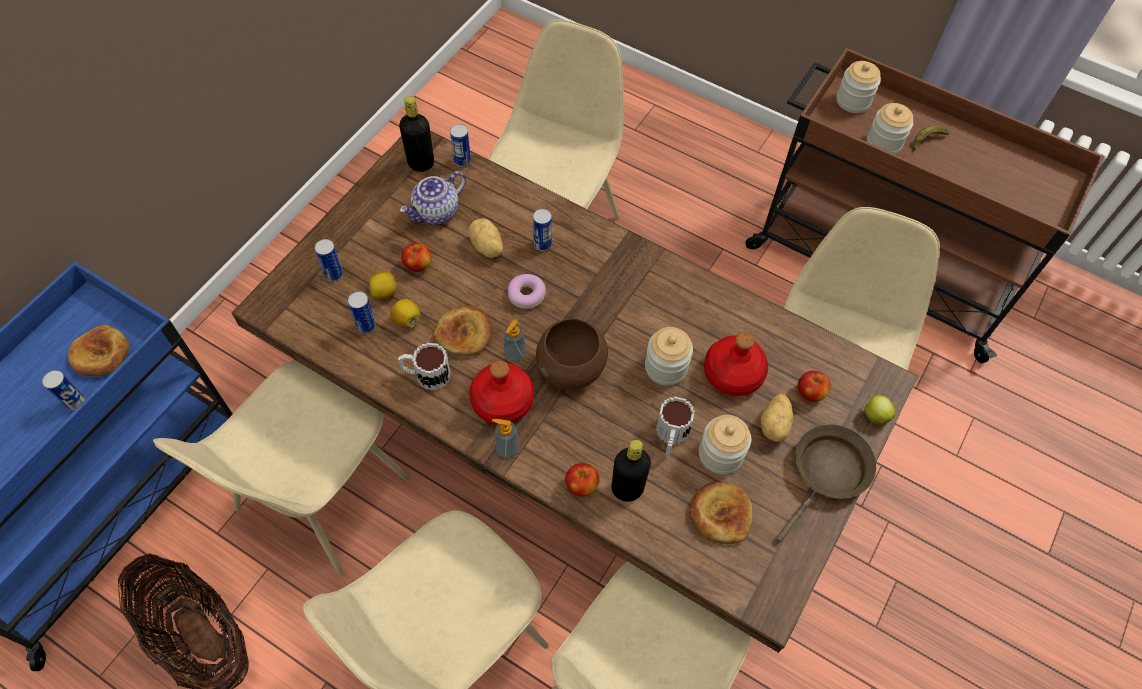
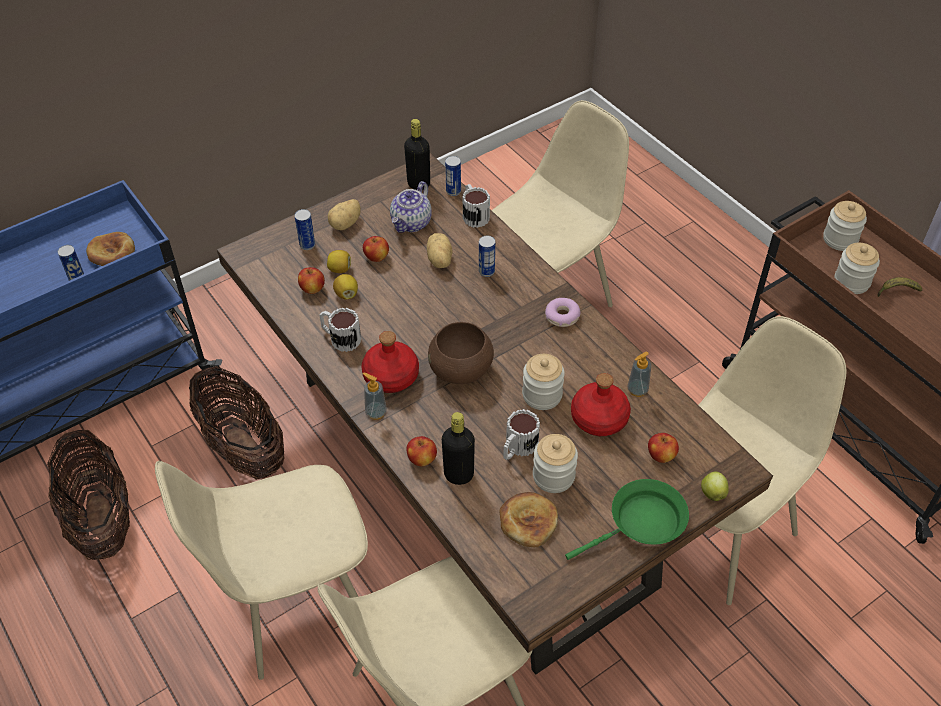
camera: 25 degrees right, 10 degrees down
(319, 497) = (243, 447): beige chair -> basket
(366, 326) = (312, 289): can -> apple
(436, 212) = (411, 223): teapot -> teapot turned 45 degrees counterclockwise
(464, 333) = (387, 317): bread -> none
(497, 182) = (474, 214): none -> mug
(515, 354) = (419, 346): soap dispenser -> soap dispenser (637, 390)
(526, 295) = (453, 305): donut -> donut (562, 316)
(775, 425) = (615, 470): potato -> potato (346, 224)
(827, 473) = (642, 523): brown frying pan -> green frying pan

